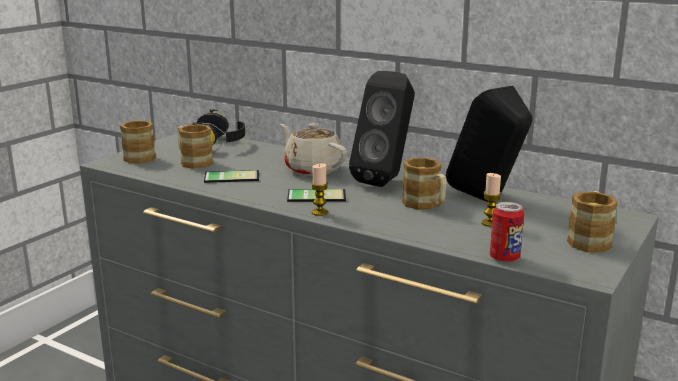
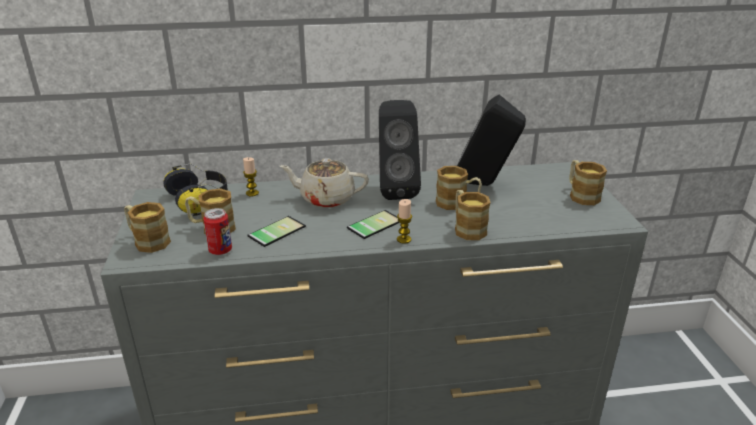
camera: 40 degrees left, 10 degrees up
(396, 223) = (467, 228): none -> mug
(490, 223) = (515, 203): candle -> candle (252, 193)
(504, 258) = (567, 229): can -> can (220, 250)

